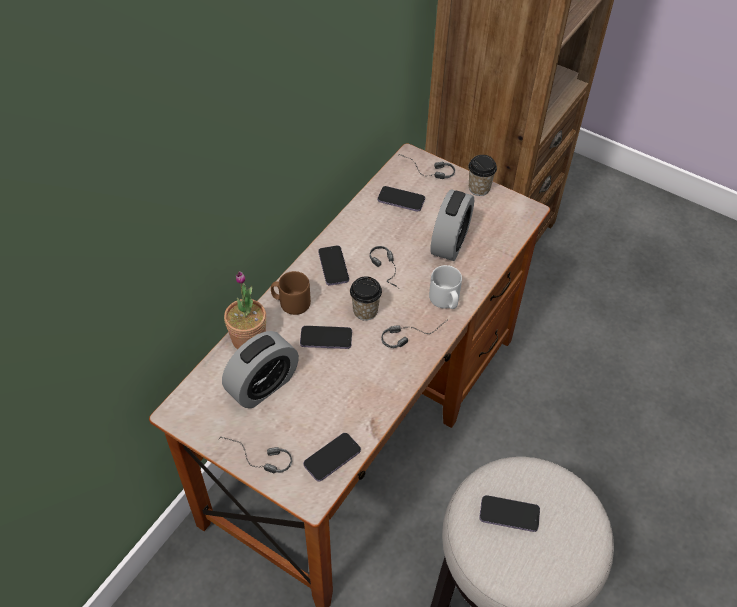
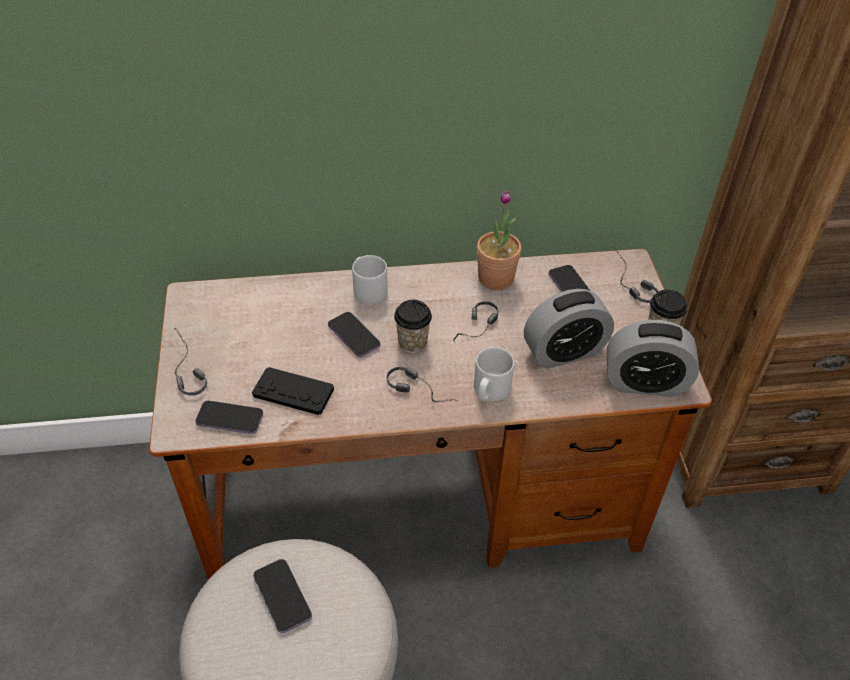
camera: 50 degrees right, 5 degrees down
(248, 339) = (302, 289): potted plant -> potted plant (496, 278)
(263, 385) = (263, 328): alarm clock -> alarm clock (645, 382)
(291, 302) = (368, 290): brown mug -> grey mug
(333, 266) = (438, 291): phone -> none
(343, 405) = (293, 392): none -> black game controller

